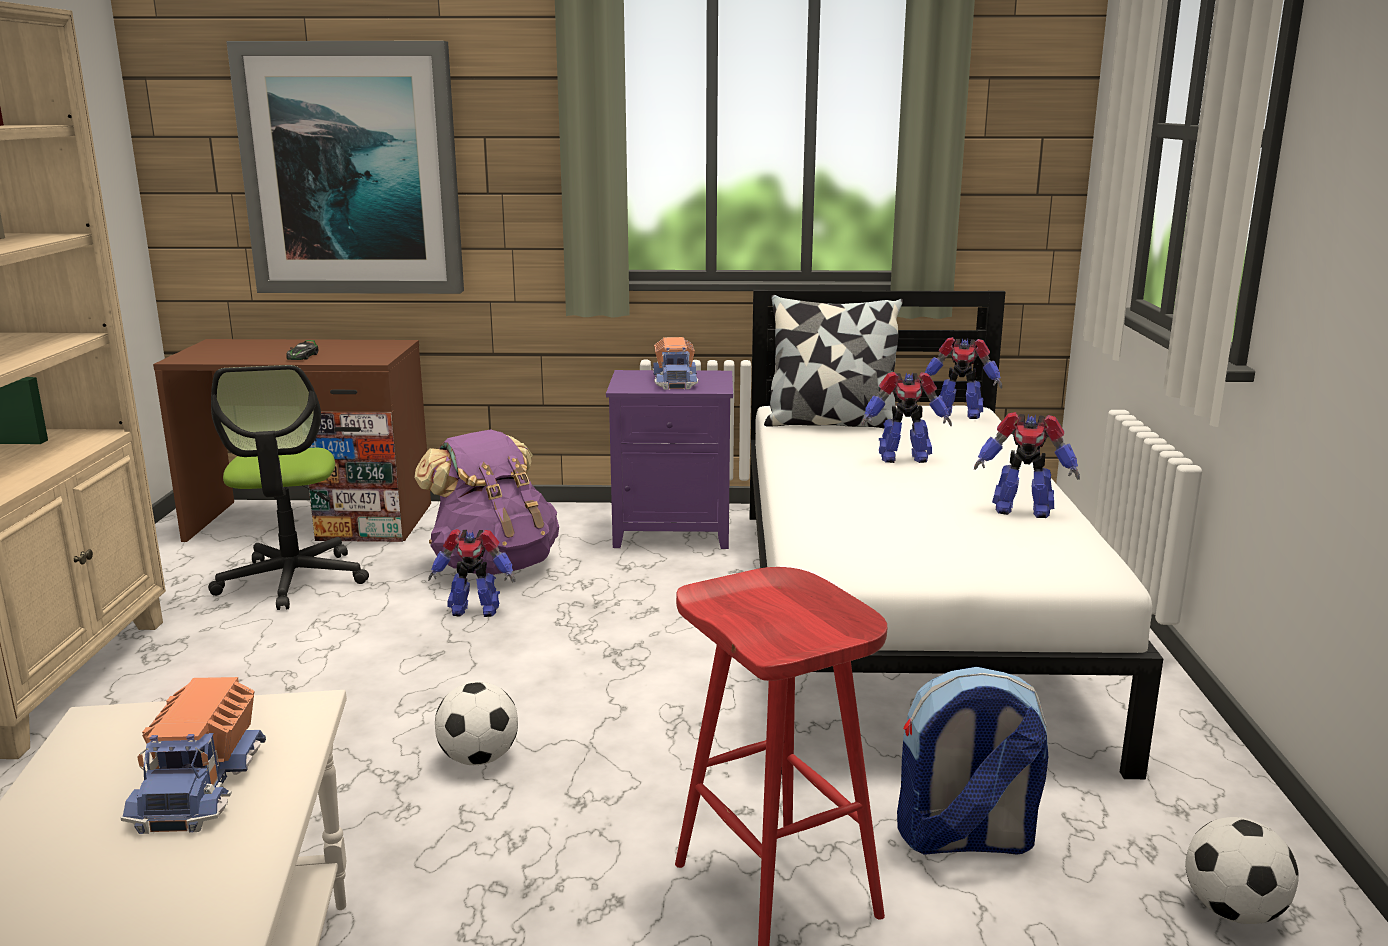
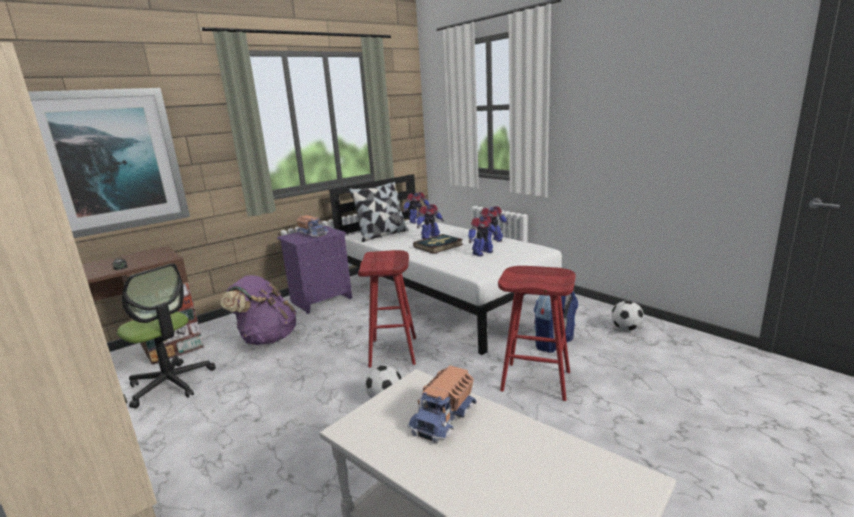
camera: 40 degrees left, 0 degrees up
(201, 786) = (444, 418): toy truck -> toy truck turned 75 degrees clockwise
(474, 610) = (288, 356): toy robot -> toy robot (482, 253)
(627, 684) = (394, 352): none -> red stool
(879, 481) = (438, 246): none -> book

